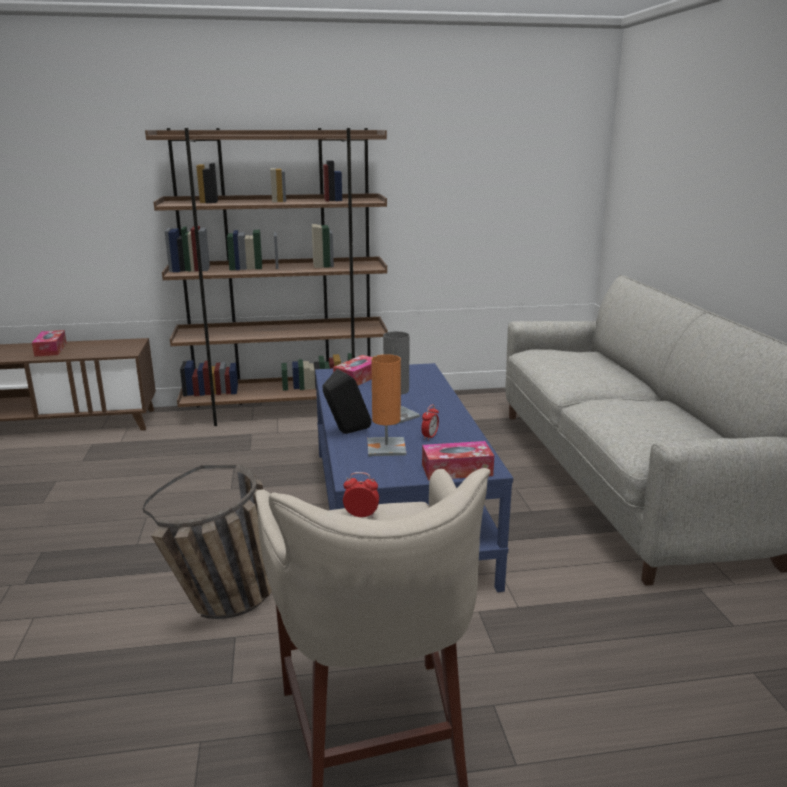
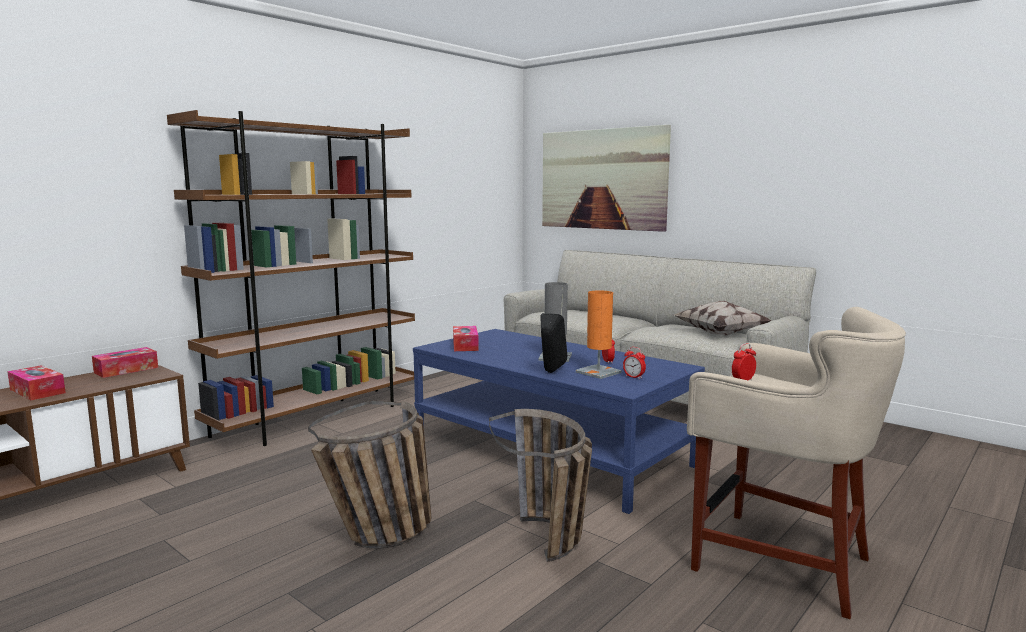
camera: 40 degrees left, 10 degrees down
(147, 538) = (381, 539): none -> basket
(402, 465) = (633, 377): none -> alarm clock
(457, 470) = (669, 371): tissue box -> tissue box (126, 370)
(669, 187) = (602, 179): none -> picture
(680, 434) = (720, 333): none -> pillow

